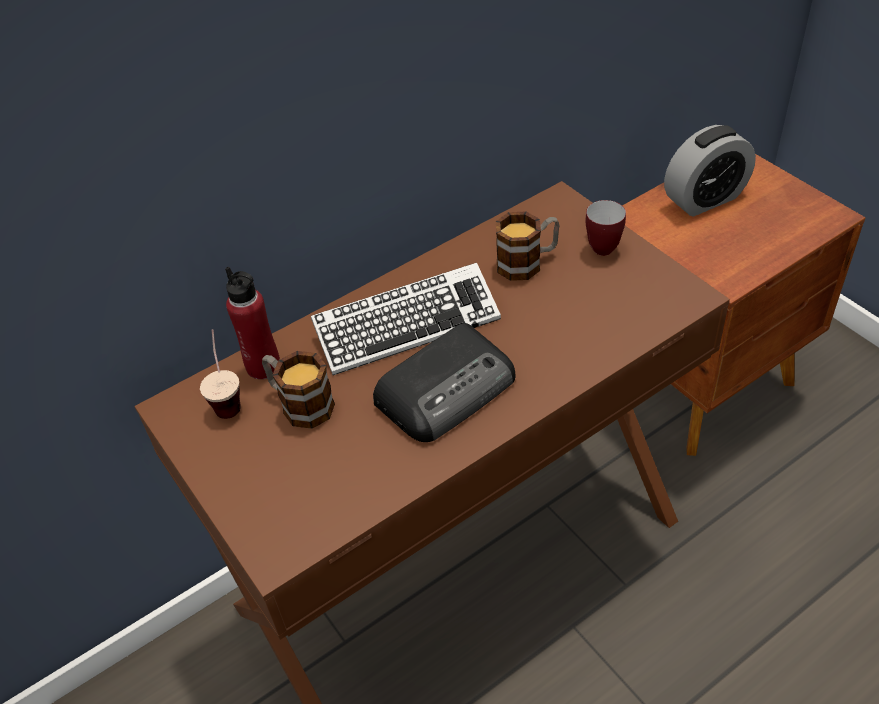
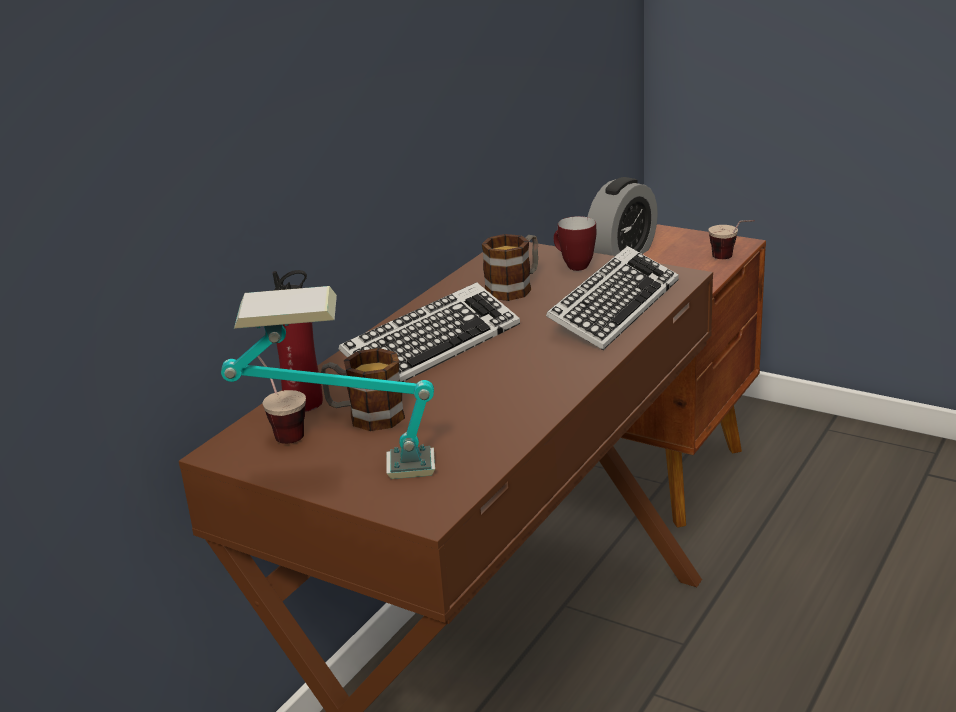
camera: 25 degrees left, 20 degrees down
(240, 472) = (340, 472): none -> table lamp
(448, 389) = (507, 373): radio -> none
(599, 324) = (614, 308): none -> keyboard
(810, 237) = (731, 259): none -> cup

